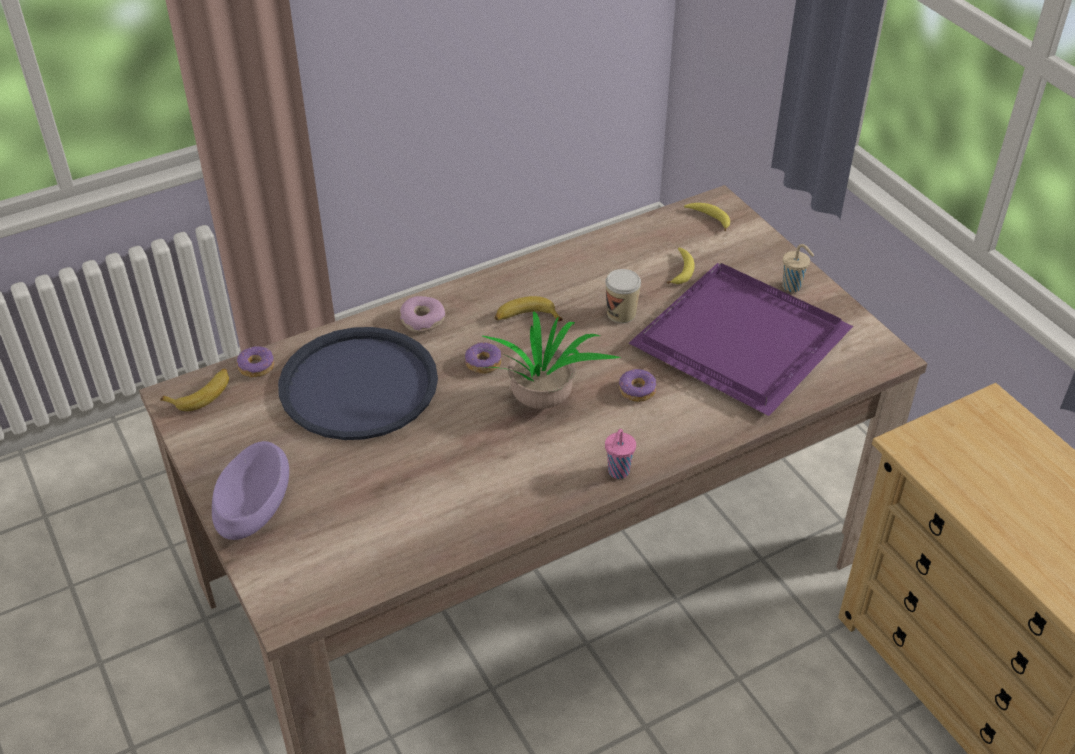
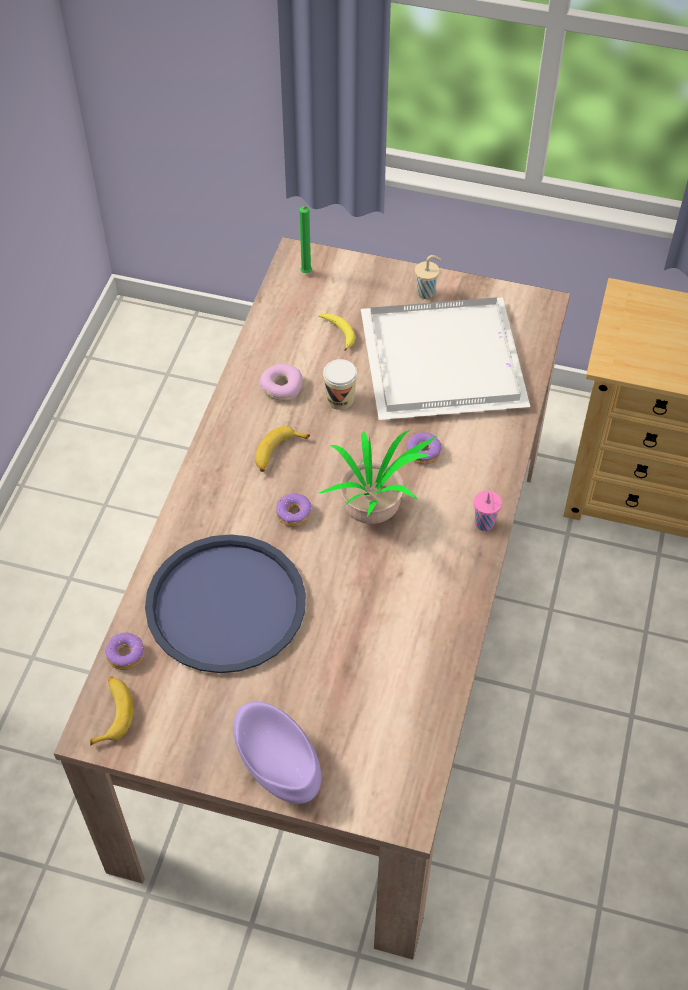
camera: 45 degrees left, 10 degrees up
(422, 320) = (203, 513): donut -> donut (281, 387)
(709, 218) = (306, 274): banana -> green candle
(741, 343) = (445, 363): purple tray -> white tray

